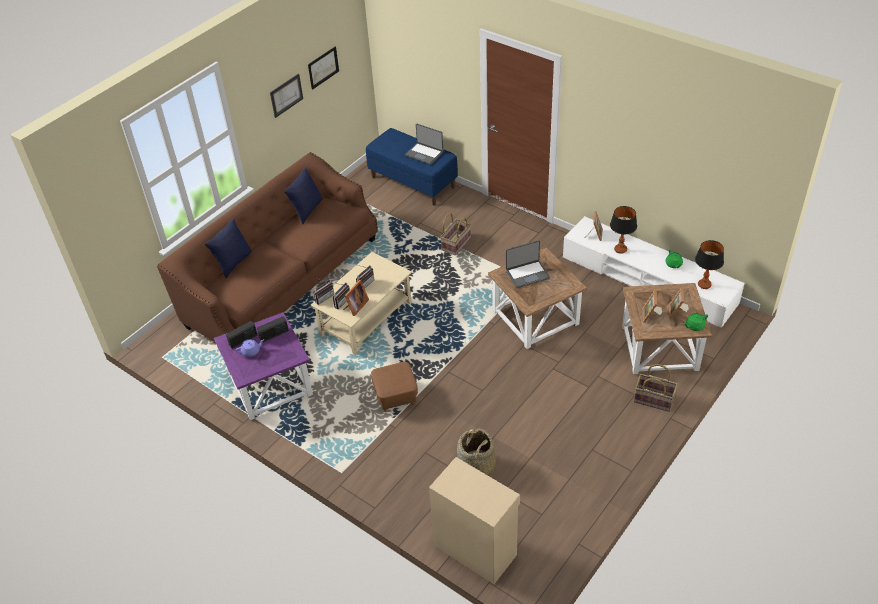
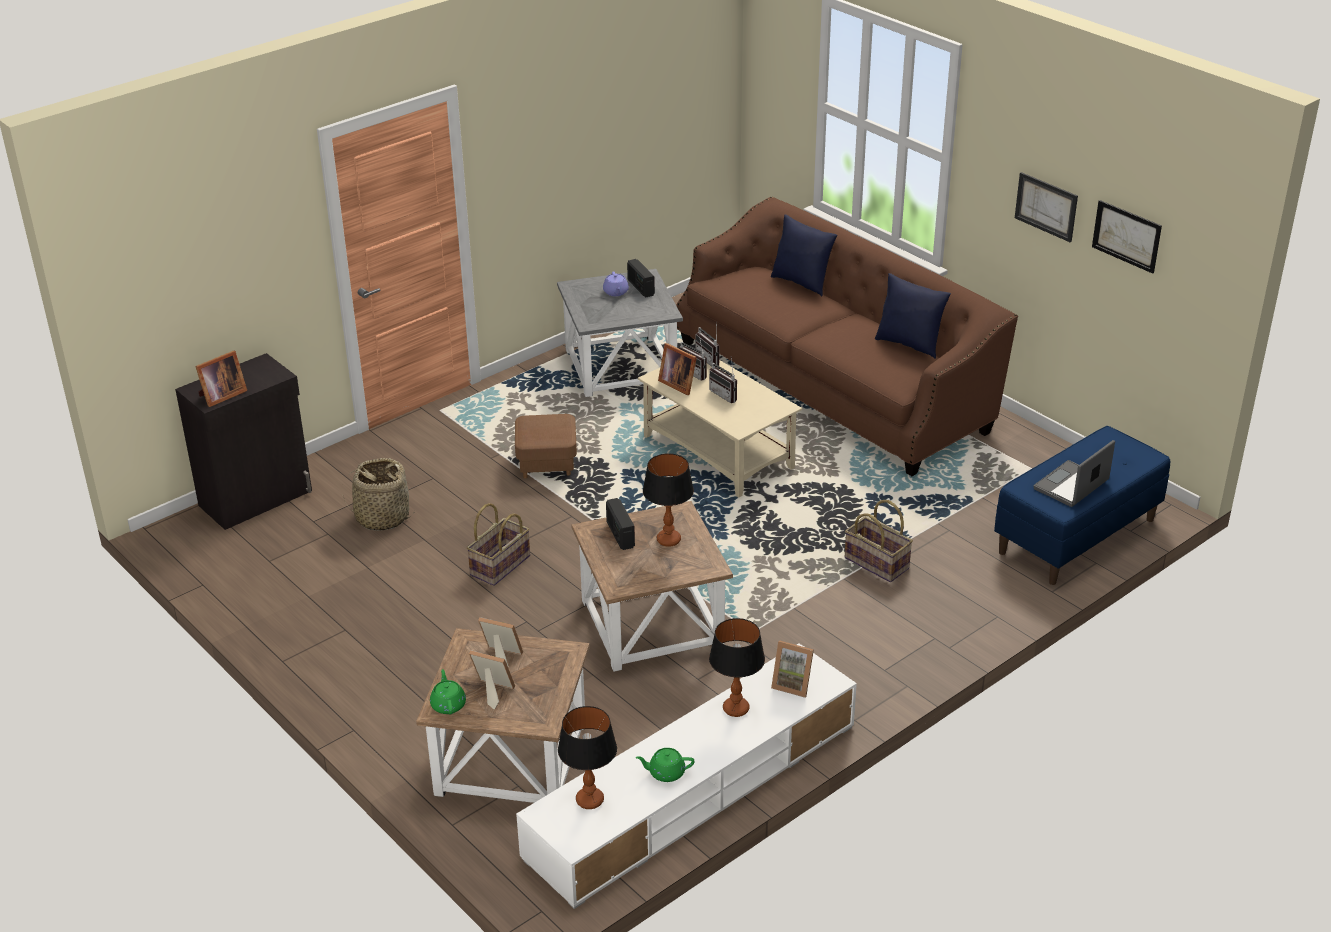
camera: 100 degrees right, 10 degrees down
(269, 385) = (621, 366): purple side table -> grey side table
(274, 334) = (639, 309): radio -> radio (620, 534)
(475, 548) = (257, 498): beige cabinet -> black cabinet
(495, 492) = (221, 396): none -> picture frame
(527, 274) = (669, 540): laptop -> table lamp
(654, 399) = (401, 721): basket -> basket (500, 566)

